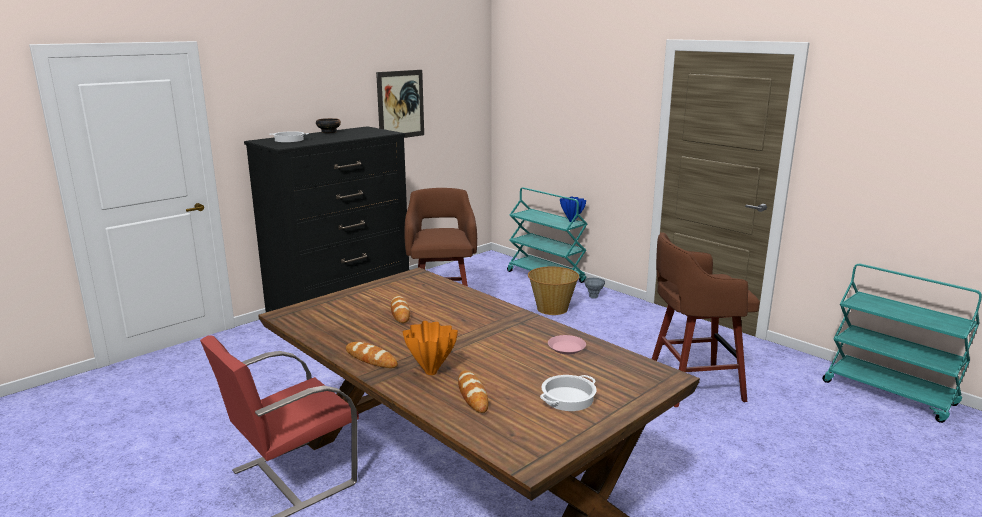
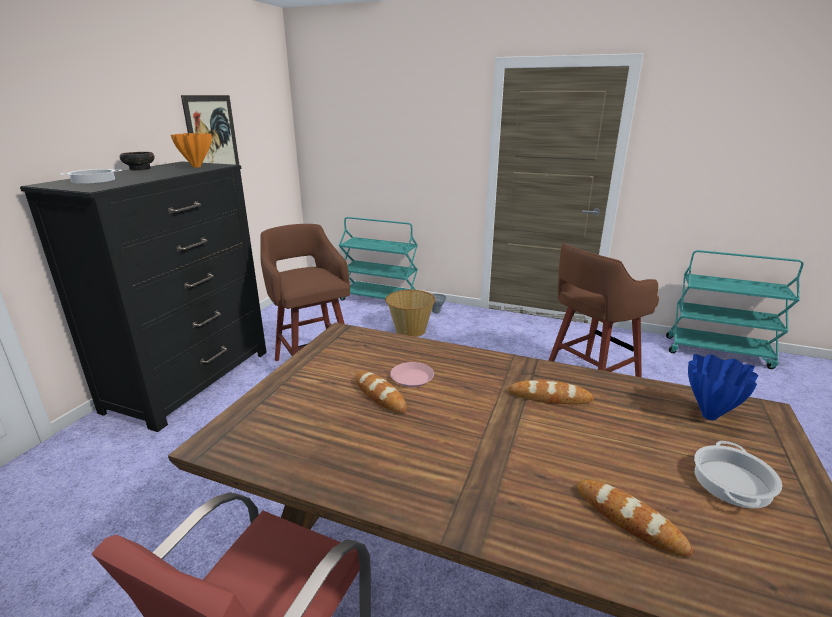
camera: 25 degrees left, 5 degrees up
(371, 358) = (423, 495): bread -> bread (549, 397)
(430, 372) = (529, 494): orange vase -> orange vase (196, 167)
(566, 348) = (623, 399): pink plate -> pink plate (412, 378)
(571, 221) = (402, 244): blue vase -> blue vase (708, 416)

